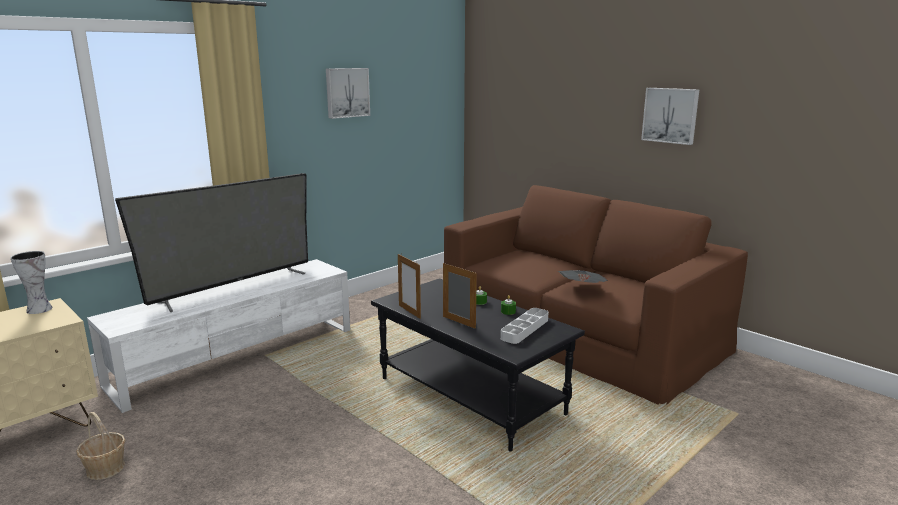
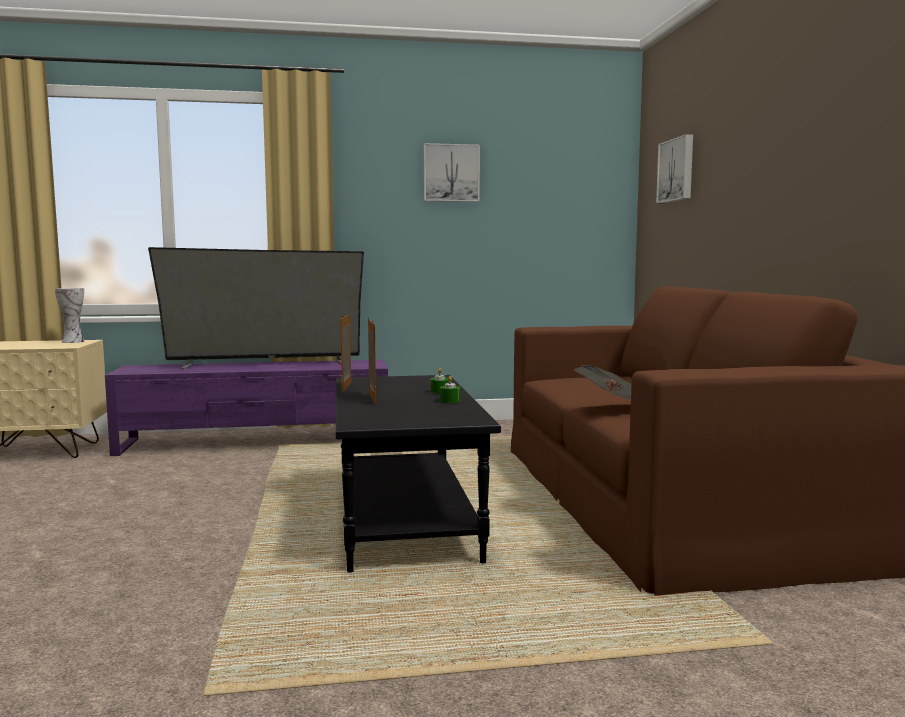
camera: 35 degrees right, 10 degrees down
(105, 468) = (32, 483): basket -> none
(238, 356) = (258, 442): white tv stand -> purple tv stand
(525, 329) = (428, 413): grey tray -> none
(670, 115) = (834, 151): picture -> picture (677, 170)

